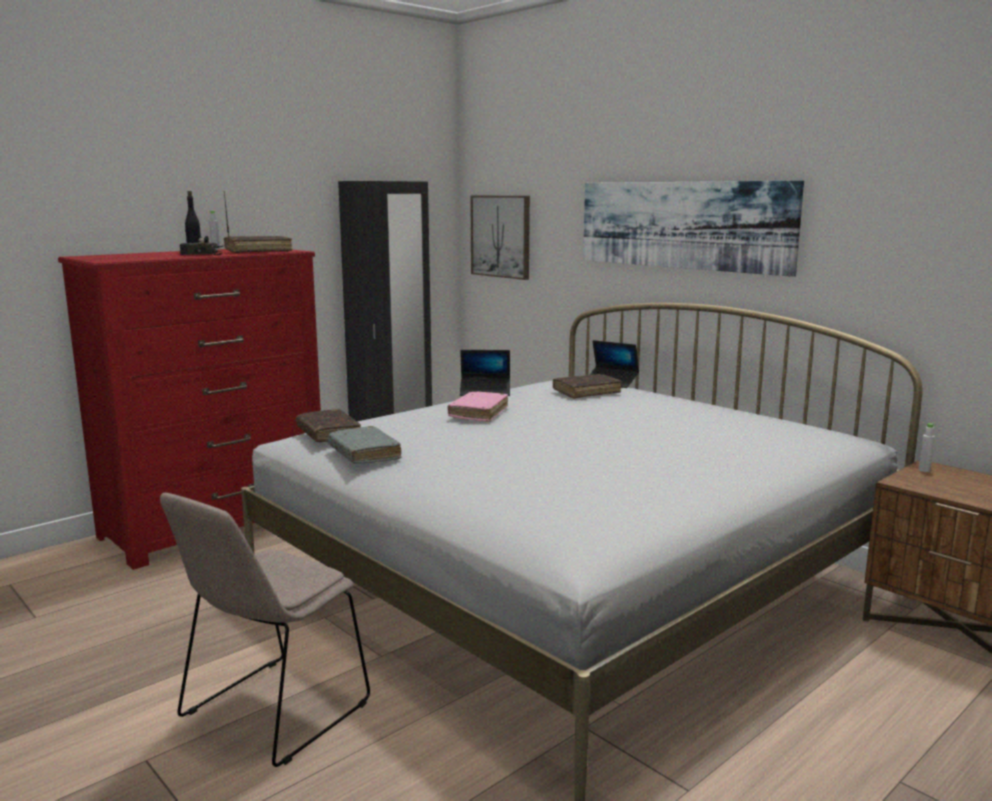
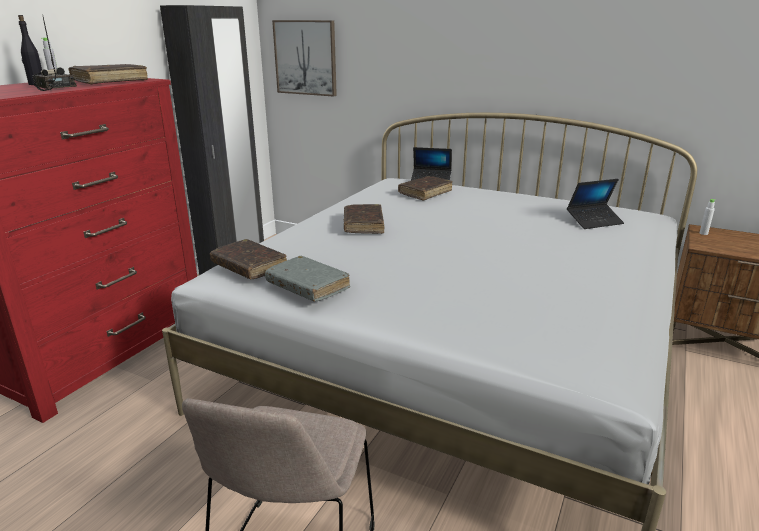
camera: 20 degrees left, 10 degrees up
(200, 254) = (53, 88): radio -> radio turned 75 degrees clockwise
(478, 413) = (363, 225): pink book -> brown book
(485, 392) = (343, 201): laptop -> laptop (594, 221)
(682, 225) = (488, 45): picture -> none

